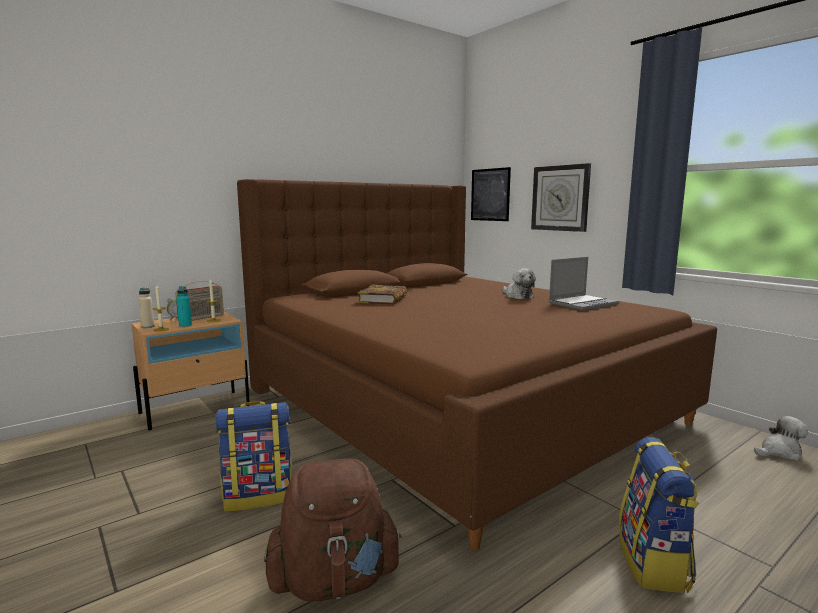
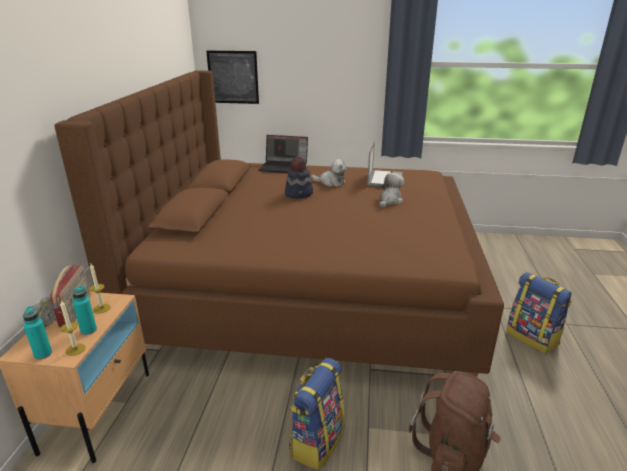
camera: 45 degrees left, 15 degrees up
(147, 326) = (43, 354): beige bottle -> turquoise bottle
(383, 299) = (250, 220): book -> none
(465, 296) = (299, 194): none -> hat
(502, 283) = (284, 167): none -> laptop
(560, 198) = (314, 83): wall clock -> none
(779, 452) = (489, 243): plush toy -> plush toy (389, 201)

